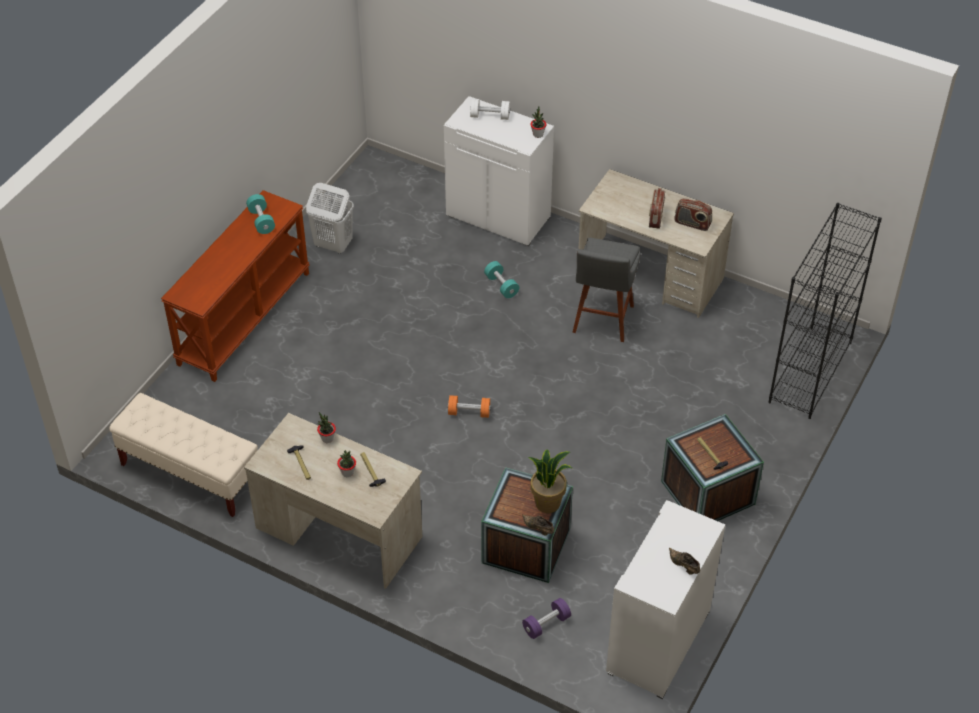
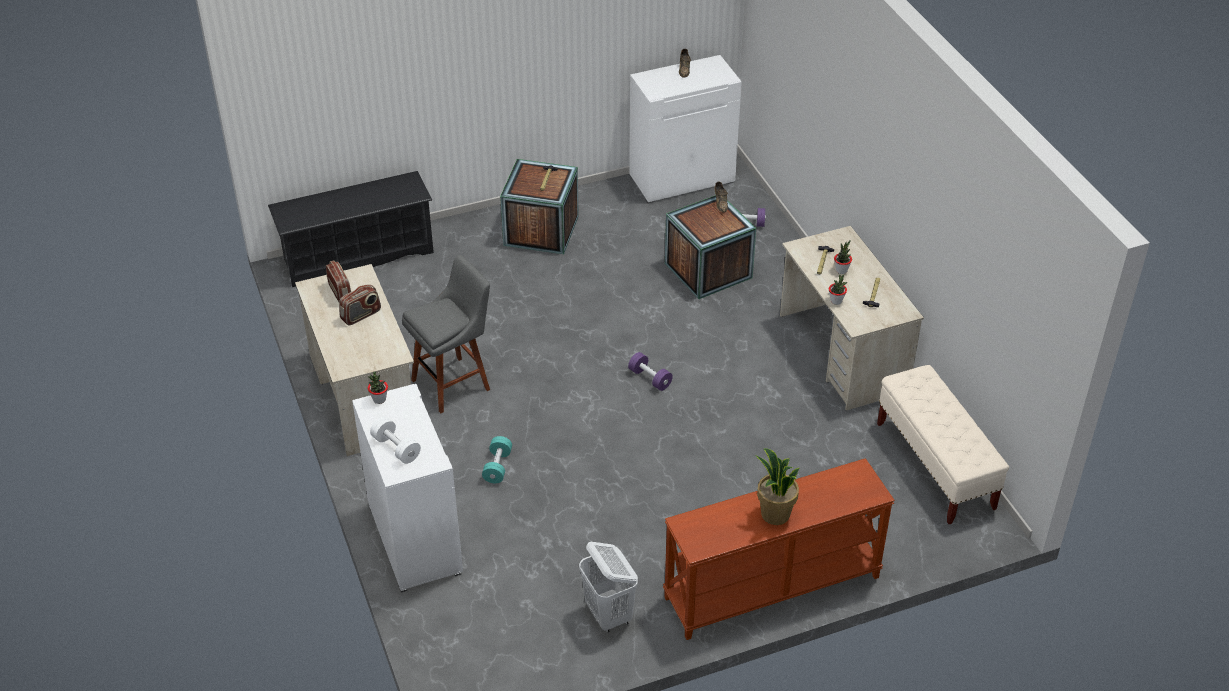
camera: 140 degrees left, 5 degrees down
(261, 221) = (724, 525): turquoise dumbbell -> none
(469, 412) = (650, 378): orange dumbbell -> purple dumbbell
(547, 502) = (696, 213): potted plant -> potted plant (774, 514)
(810, 373) = (358, 255): black bookcase -> black shoe rack

